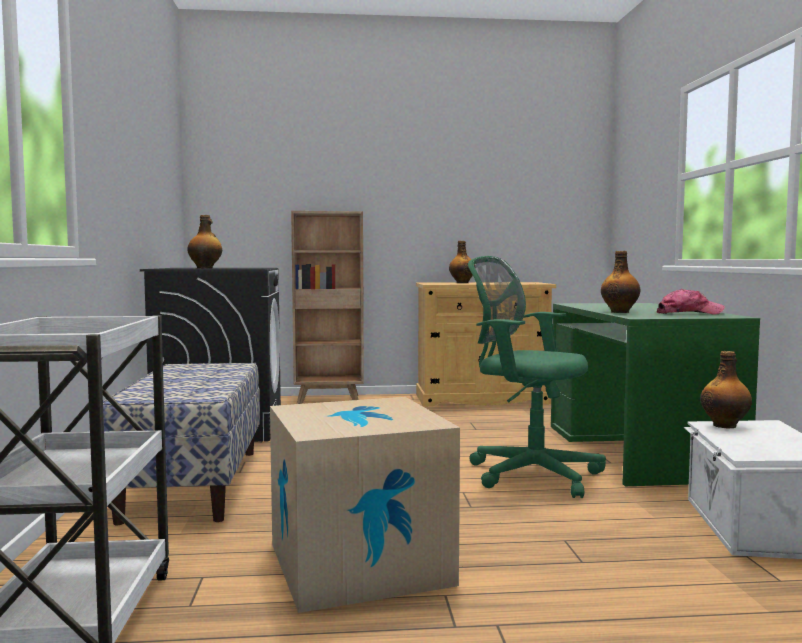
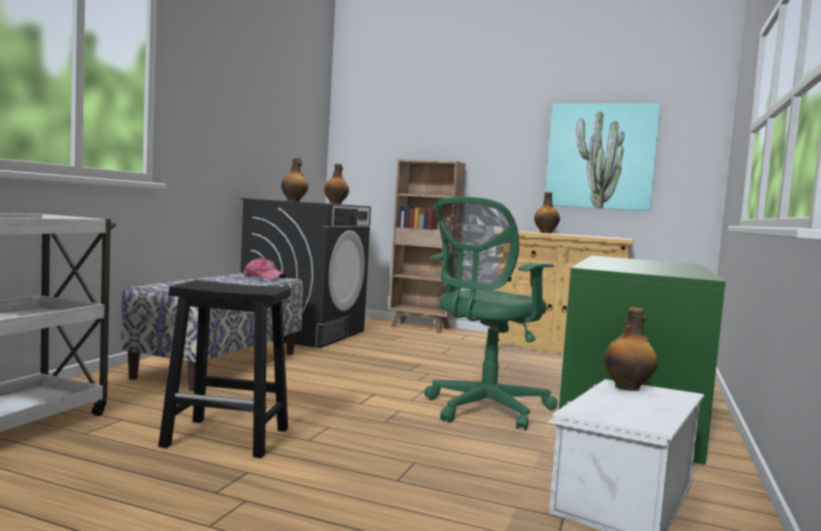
camera: 25 degrees right, 0 degrees up
(359, 564) = (228, 437): cardboard box -> black stool
(499, 202) = (600, 157): none -> picture
(529, 474) = (483, 409): green office chair -> green office chair turned 105 degrees counterclockwise
(620, 312) = (601, 264): bottle -> bottle (336, 203)
(689, 313) = (670, 271): cap -> cap (264, 277)

